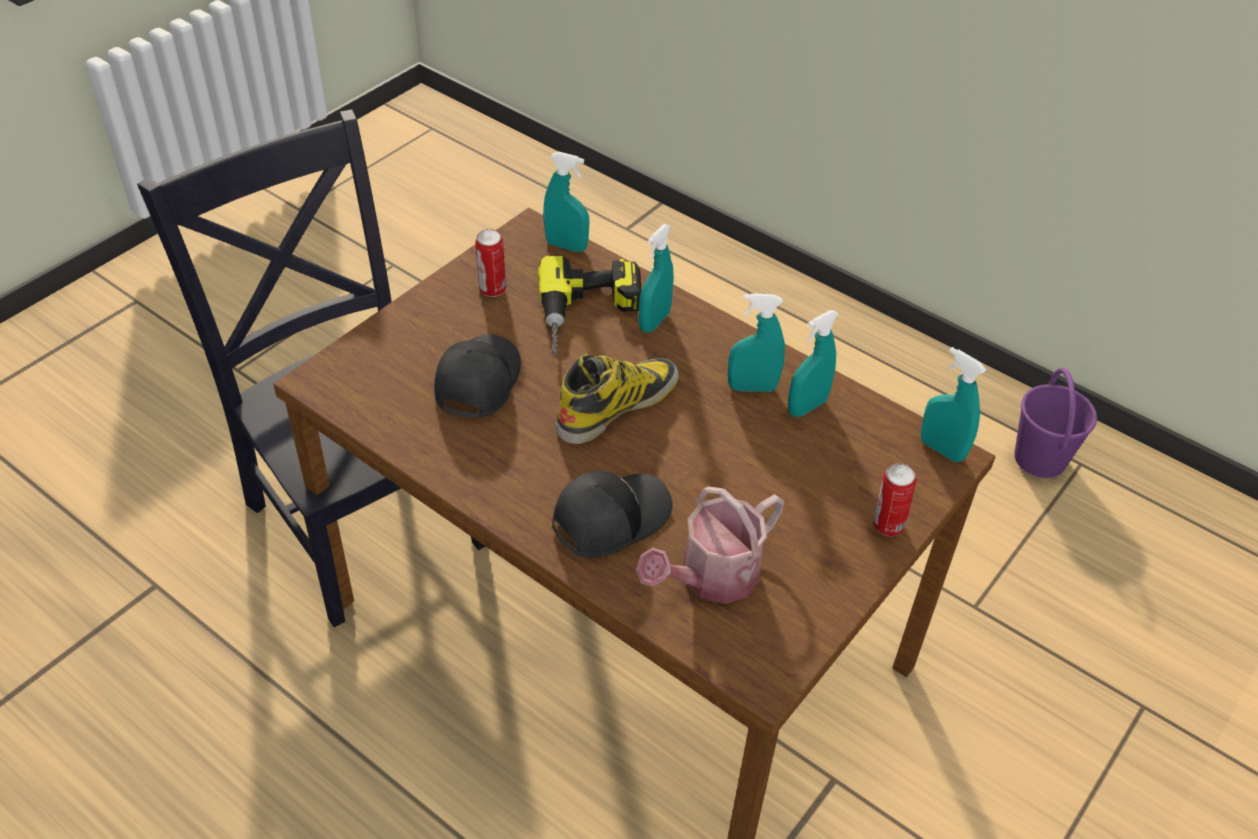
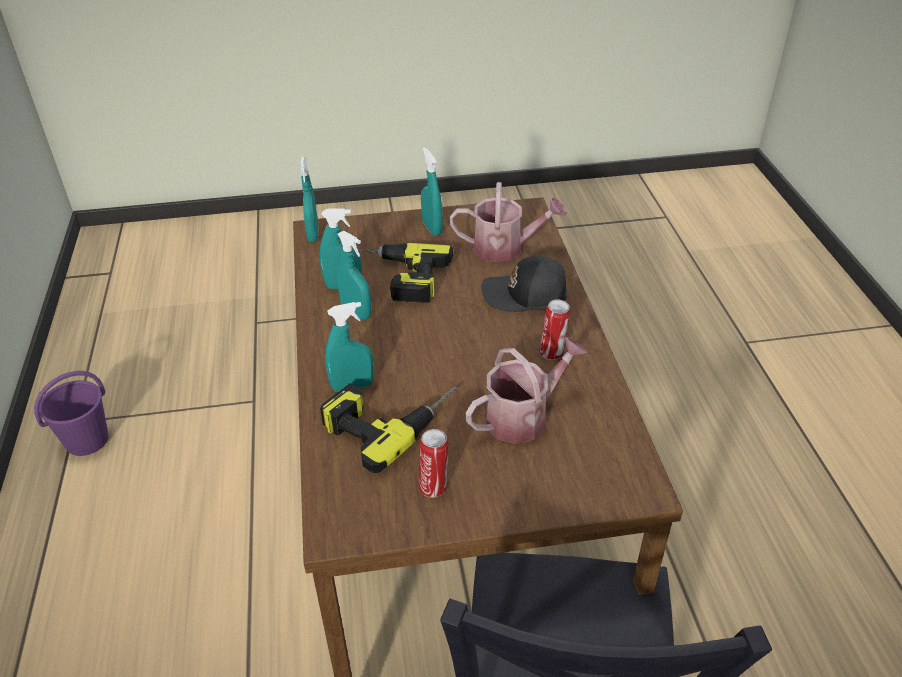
camera: 135 degrees left, 5 degrees down
(476, 382) = (523, 416): black cap -> watering can
(566, 246) = (328, 492): turquoise spray bottle -> turquoise spray bottle (432, 228)
(617, 405) = (448, 348): boot -> none
(776, 451) = (394, 277): none -> power drill
(887, 526) = (392, 223): can -> can (552, 353)

